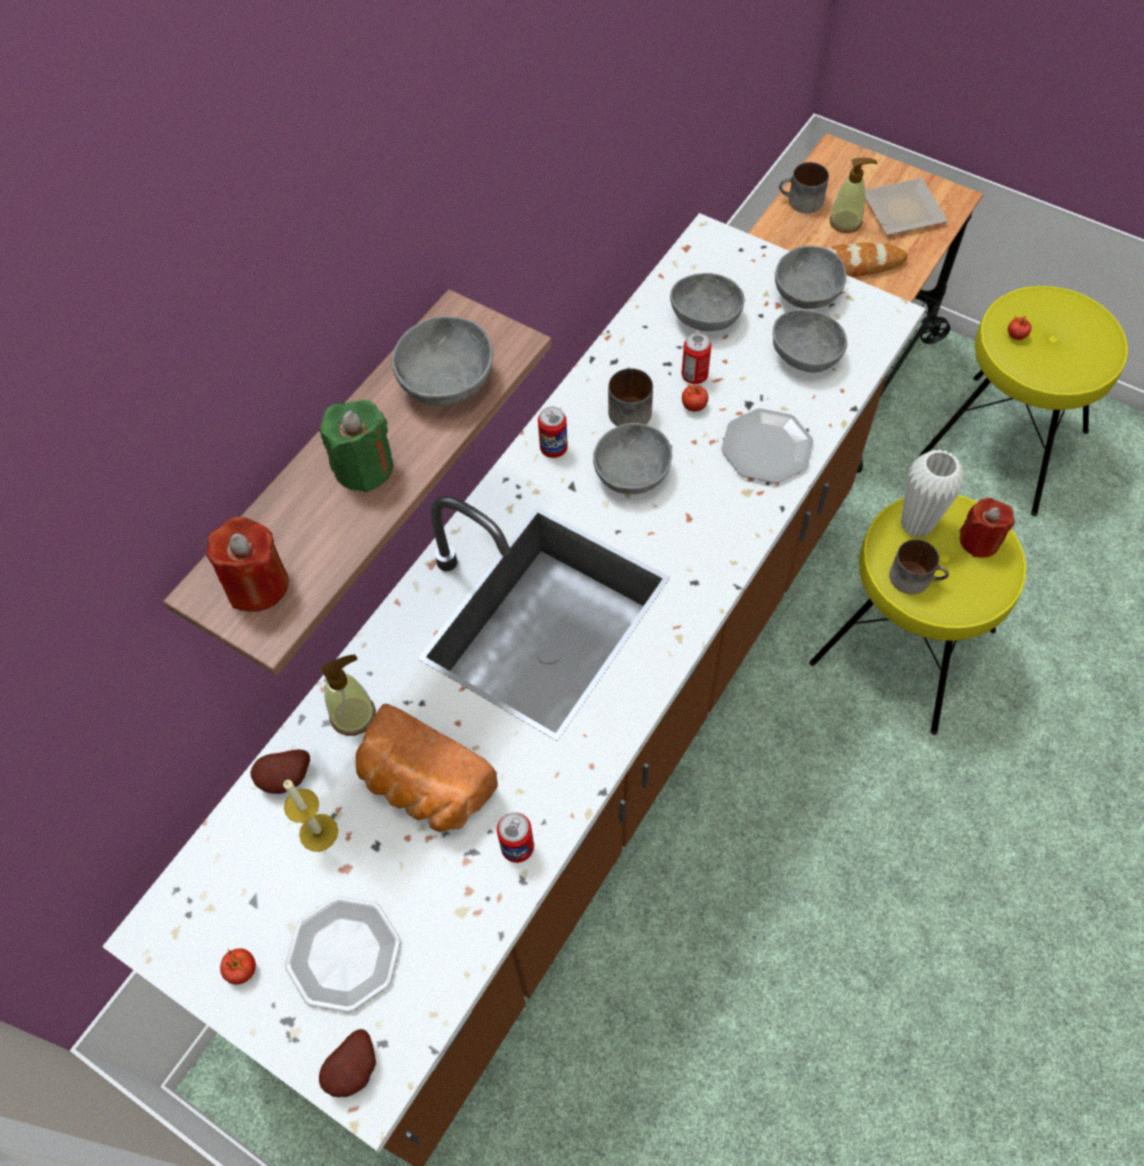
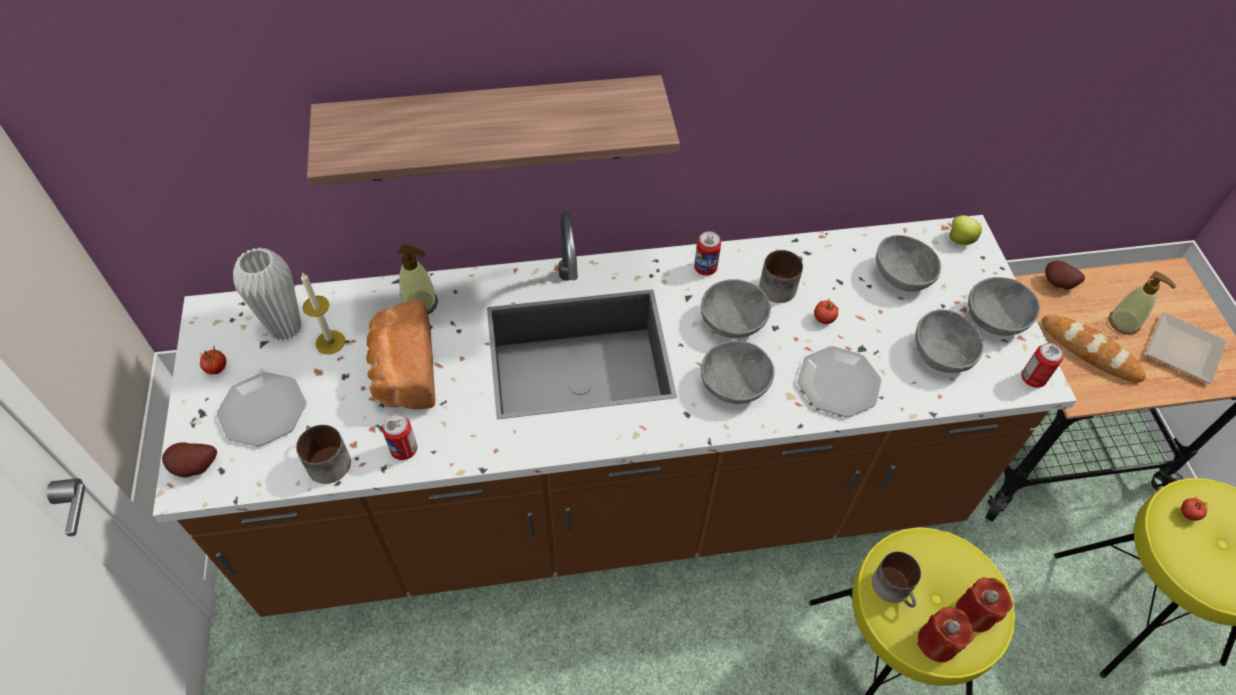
camera: 45 degrees right, 5 degrees down
(257, 585) = (357, 133): red candle -> red candle (937, 642)
(286, 780) = (351, 303): potato -> potato (1058, 284)
(364, 467) = (485, 123): green candle -> none
(448, 383) = (588, 119): grey bowl -> grey bowl (734, 386)
(694, 375) = (848, 302): can -> can (1032, 378)
(708, 249) = (958, 239): none -> apple
(800, 202) = (1104, 284): mug -> mug (324, 461)
(916, 524) = (940, 558): white vase -> white vase (285, 328)

